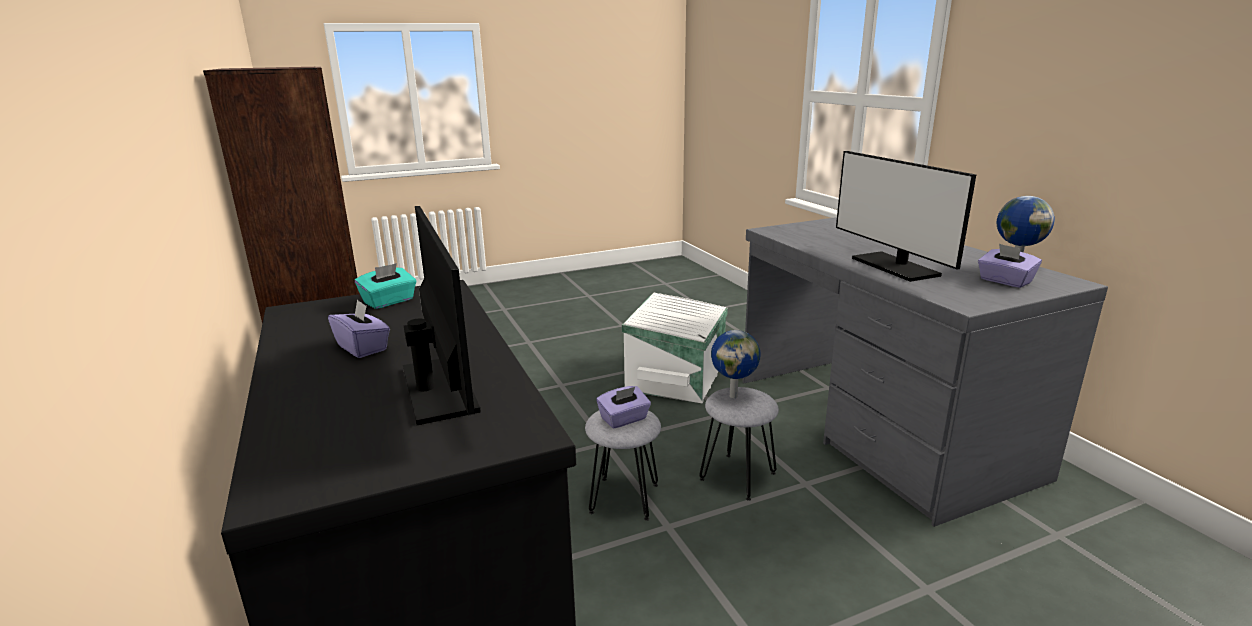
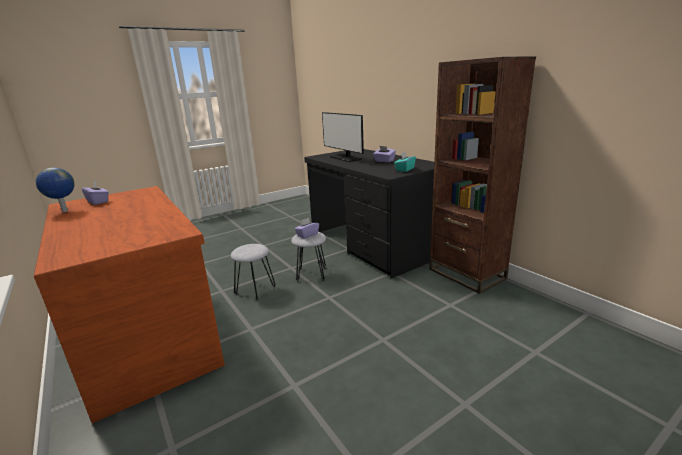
camera: 170 degrees right, 0 degrees up
(678, 376) = (282, 365): white storage box -> none
(733, 395) = (252, 250): globe -> none
(877, 426) = (147, 332): grey desk -> brown desk
(894, 267) = (141, 205): monitor -> none

